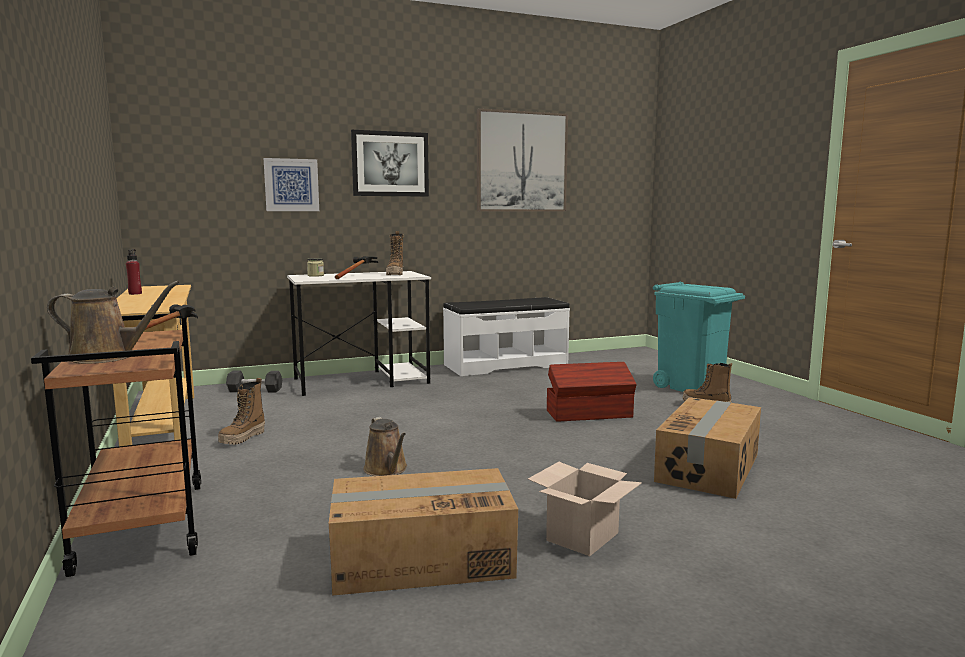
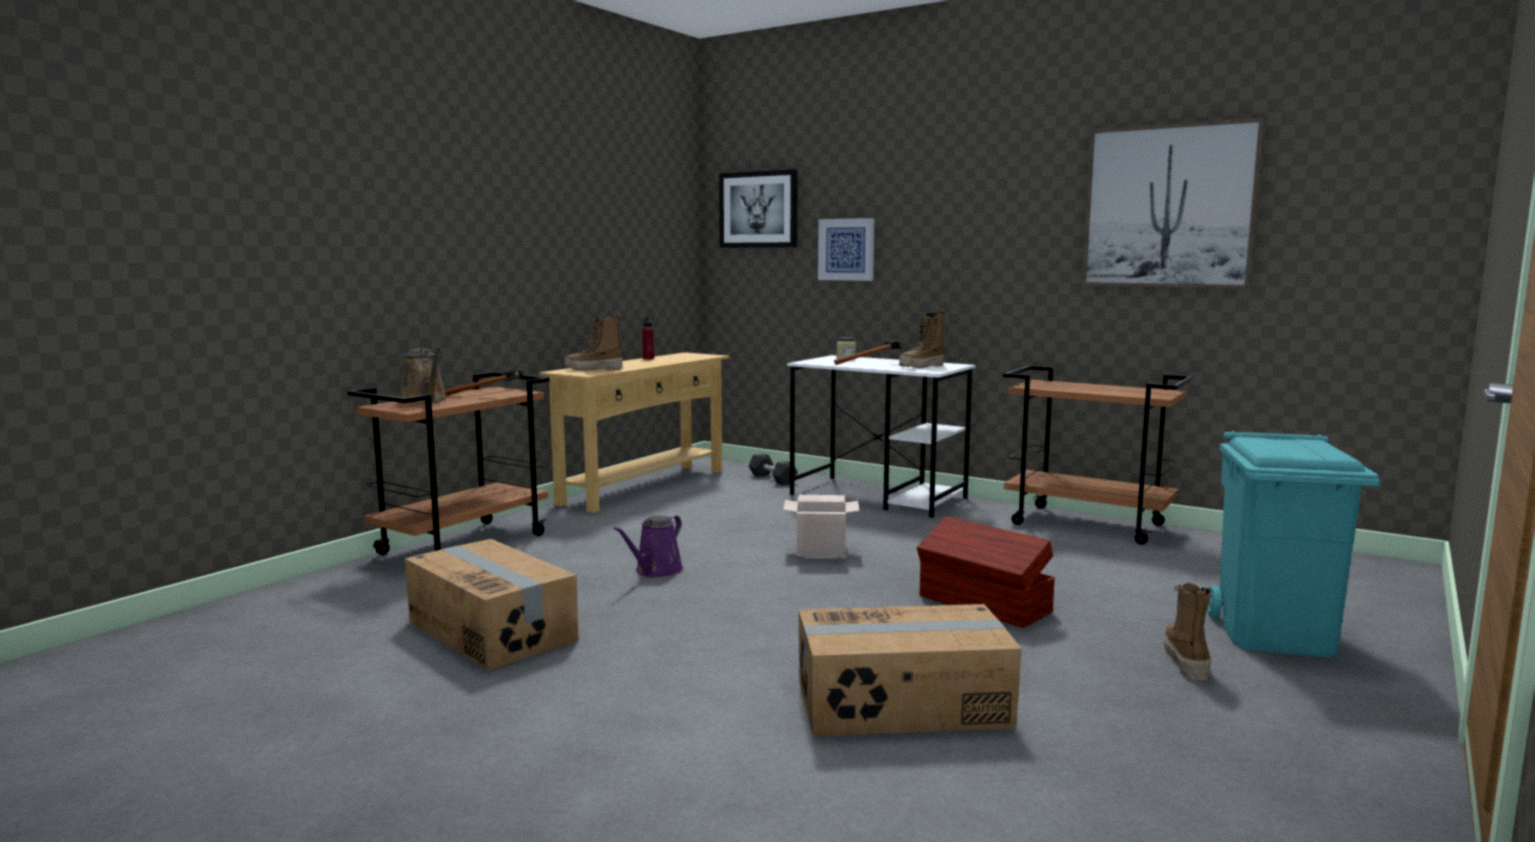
camera: 55 degrees right, 0 degrees up
(243, 438) = (653, 513): boot -> boot (594, 369)
(387, 470) = (656, 571): brown watering can -> purple watering can
(390, 164) = (961, 219): picture -> picture (758, 209)
(505, 365) = (1089, 524): white bench -> brown cart
(582, 535) = (603, 677): cardboard box -> cardboard box (822, 550)

